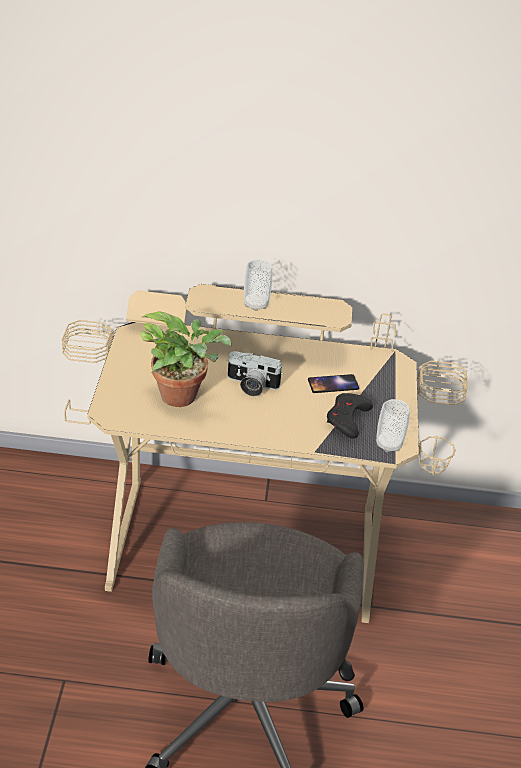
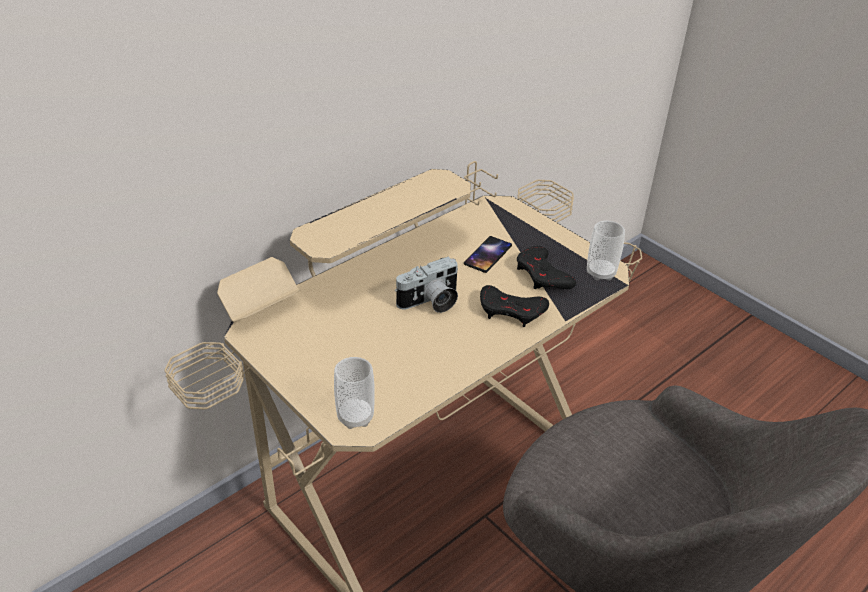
camera: 45 degrees left, 0 degrees up
(183, 396) = (392, 355): potted plant -> none
(256, 304) = (373, 216): cup -> cup (355, 417)
(291, 423) = (511, 310): none -> black game controller

